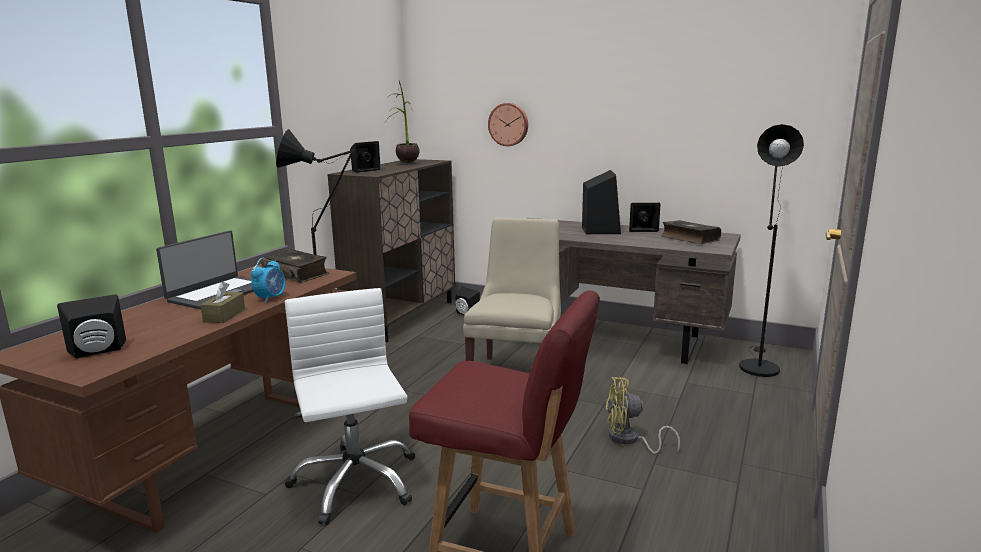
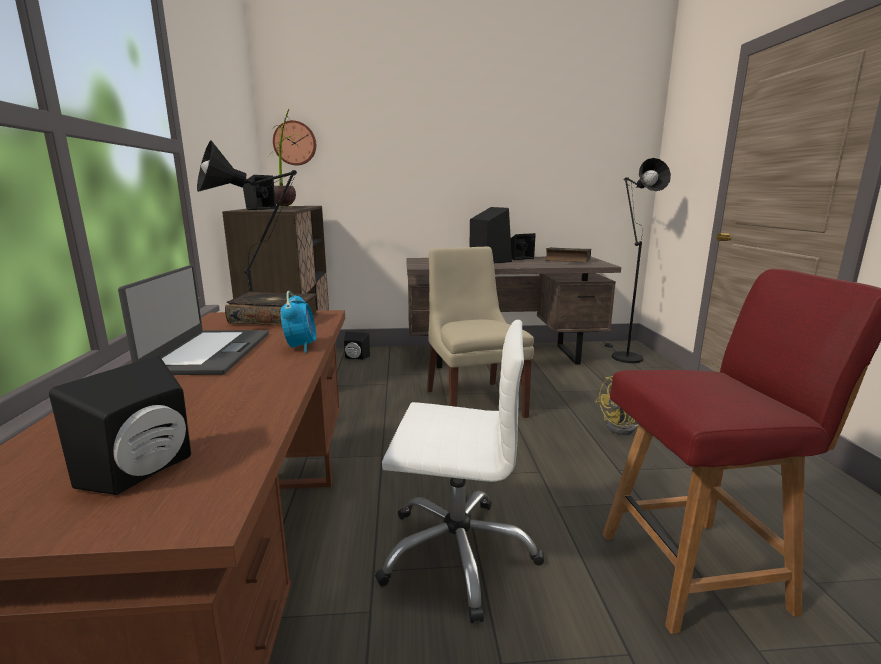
camera: 30 degrees left, 0 degrees up
(224, 315) = (276, 375): brown tissue box -> none
(355, 482) = (457, 552): white office chair -> white office chair turned 150 degrees clockwise
(508, 124) = (382, 168): wall clock -> wall clock (295, 143)

